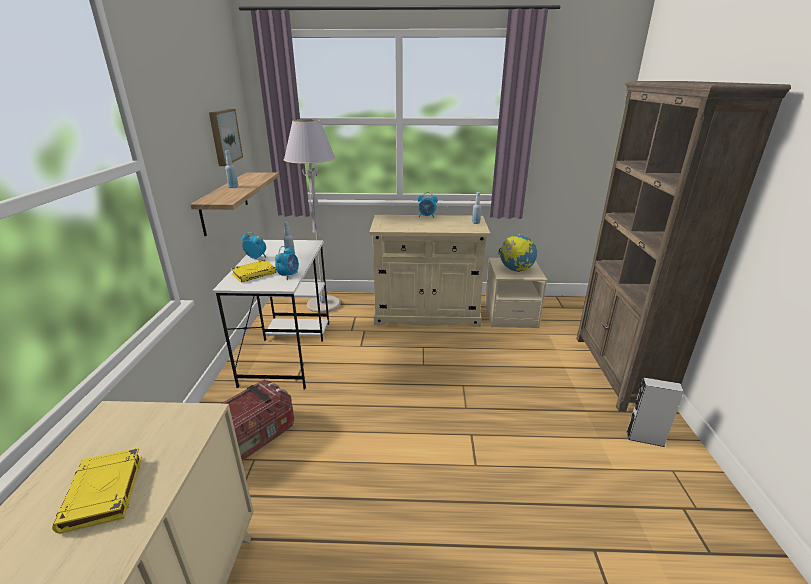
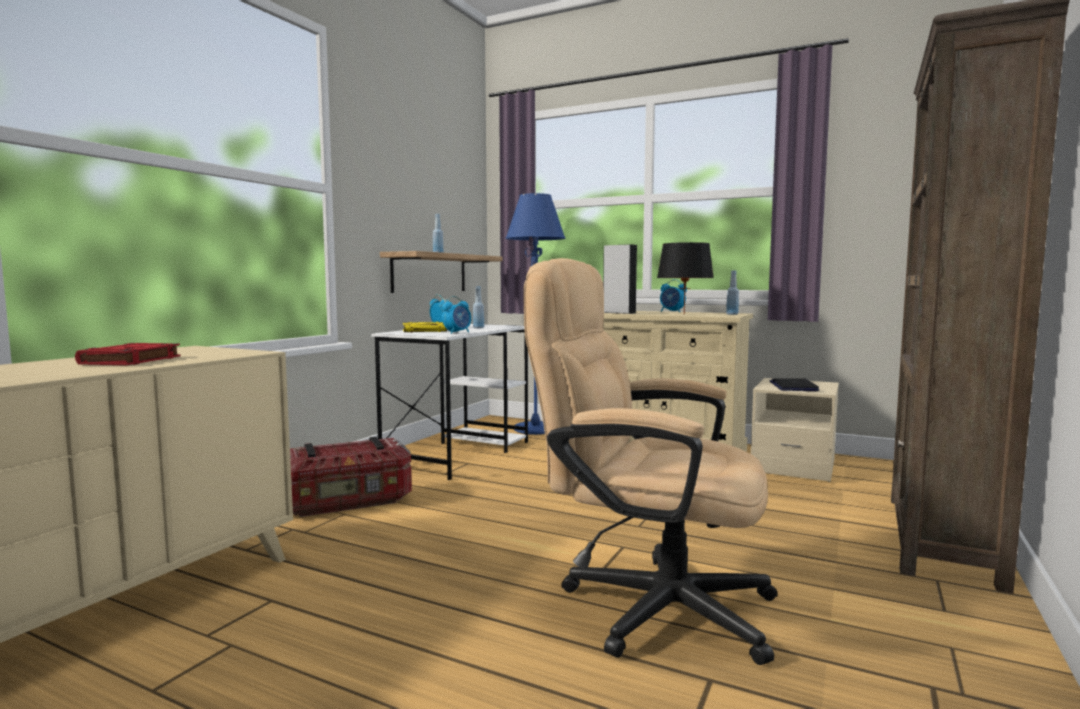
camera: 25 degrees right, 20 degrees down
(103, 493) = (130, 360): yellow book -> red book
(224, 136) = (445, 208): picture -> none
(324, 305) = (535, 429): grey floor lamp -> blue floor lamp
(445, 226) = (684, 314): none -> black table lamp
(516, 270) = (793, 386): globe -> laptop
(522, 491) = (647, 604): none -> beige office chair
(645, 438) = (926, 606): grey speaker -> grey speaker (619, 313)

